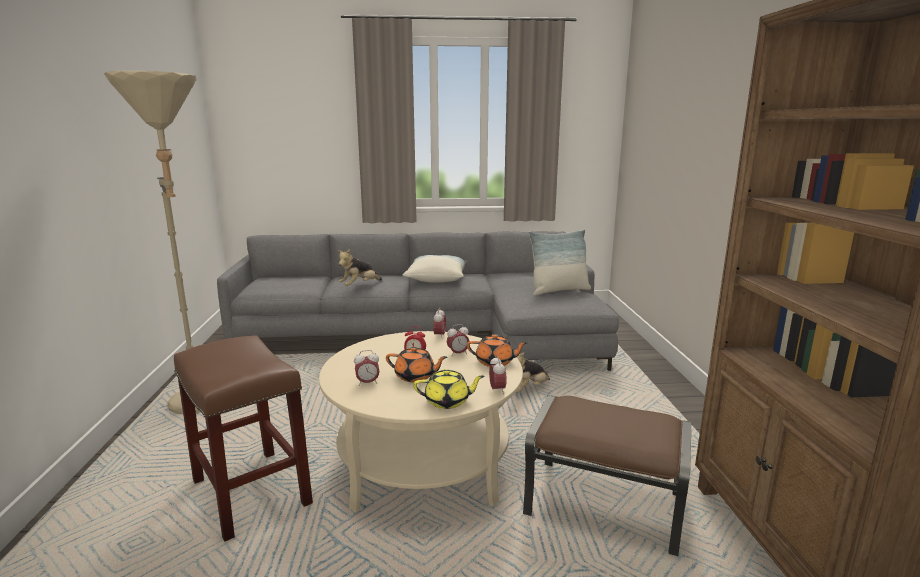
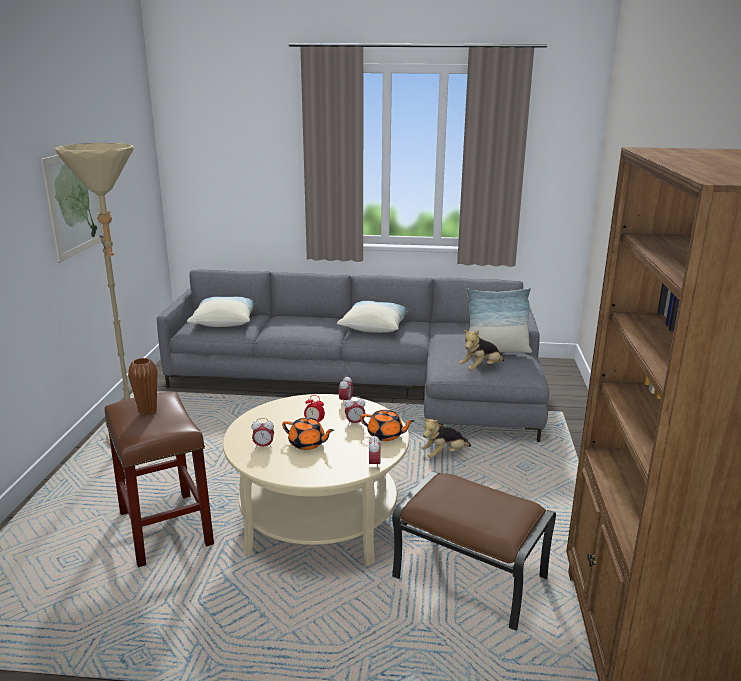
camera: 10 degrees right, 5 degrees up
(126, 150) = (75, 202): none -> picture
(228, 354) = (147, 411): none -> brown vase
(287, 282) = (224, 321): none -> pillow
(359, 286) = (293, 331): plush toy -> plush toy (481, 368)
(448, 401) = (326, 472): yellow teapot -> none

